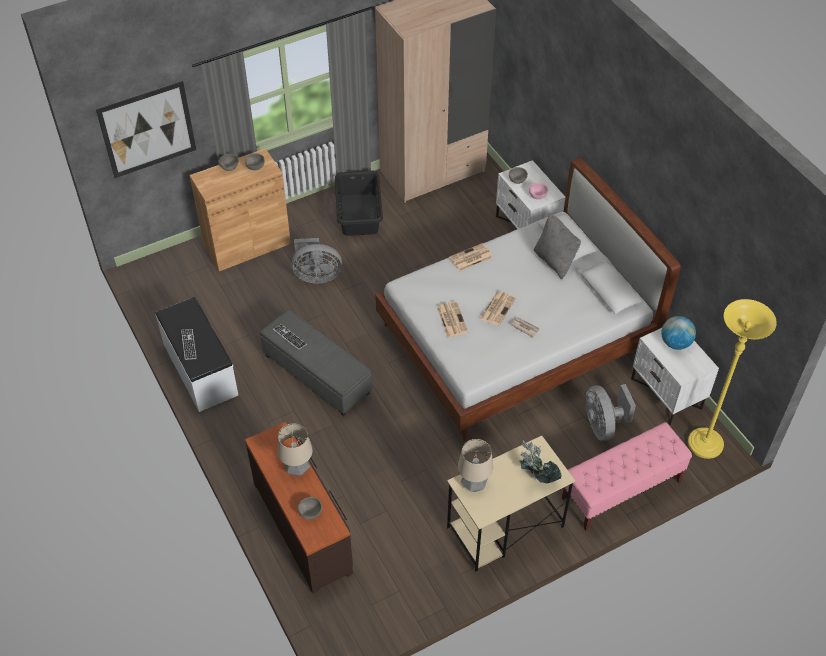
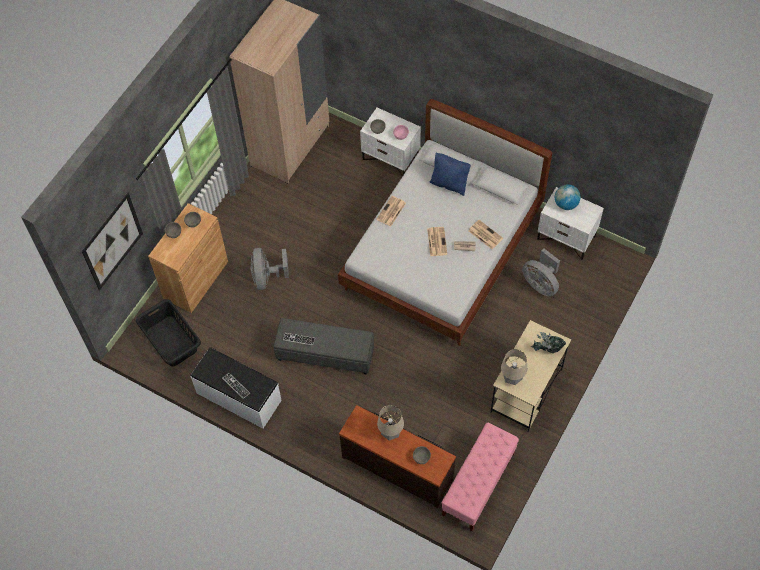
camera: 30 degrees left, 10 degrees up
(316, 275) = (267, 277): grey fan -> grey fan turned 120 degrees clockwise
(359, 214) = (261, 210): black laundry basket -> black laundry basket (172, 340)
(451, 319) = (411, 267): newspaper -> newspaper (485, 234)
(555, 261) = (449, 183): grey pillow -> blue pillow
(621, 490) = (581, 323): pink bench -> pink bench (478, 484)
(705, 444) = (612, 261): yellow floor lamp -> none

